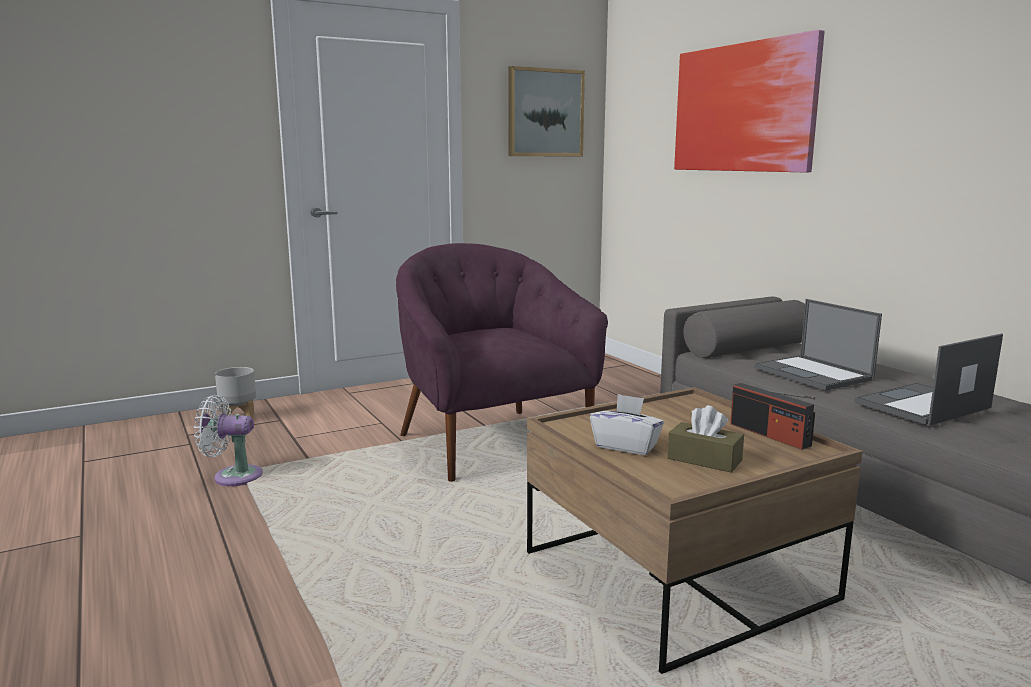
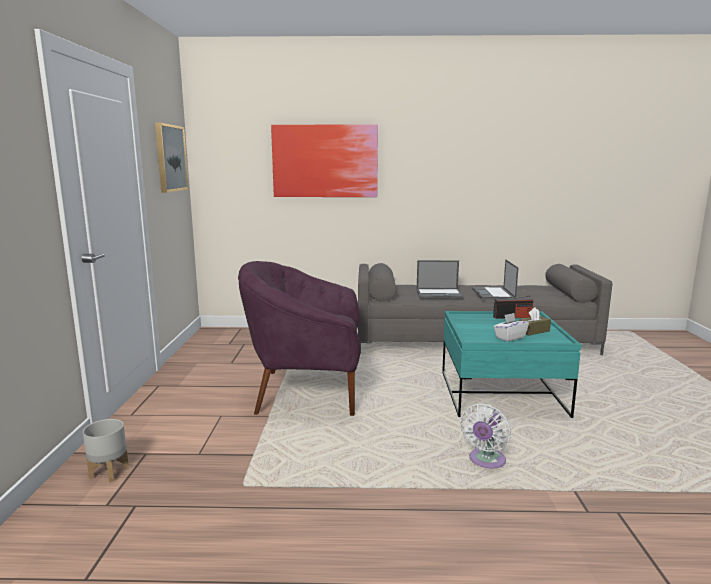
camera: 60 degrees left, 0 degrees up
(233, 476) = (246, 491): white fan -> white fan (485, 461)
(677, 576) = (501, 393): brown coffee table -> turquoise coffee table

